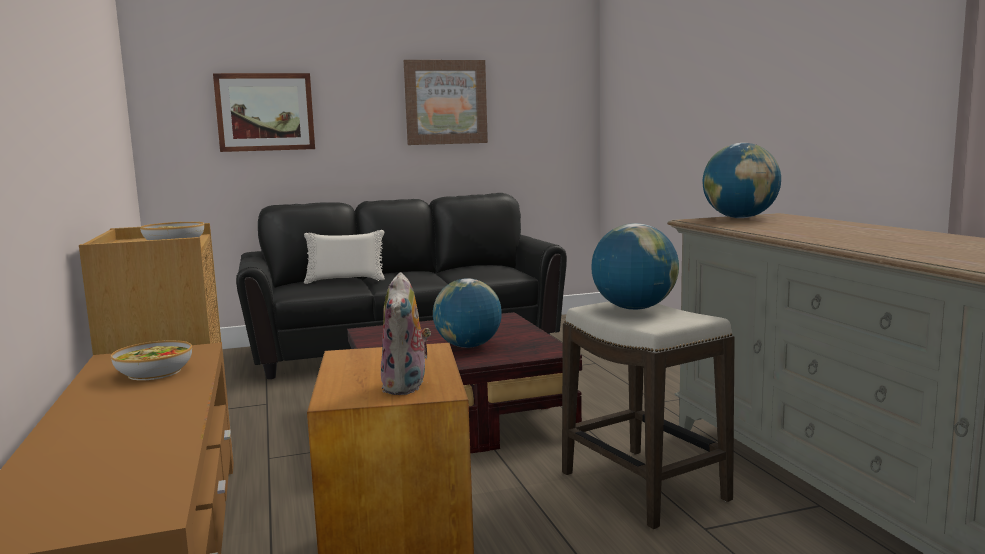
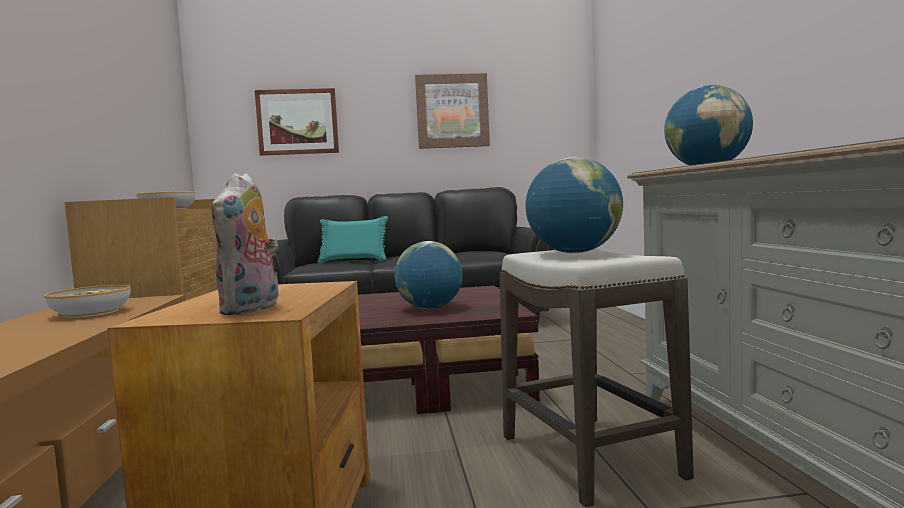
camera: 10 degrees right, 5 degrees down
(345, 281) = (353, 261): white pillow -> turquoise pillow

